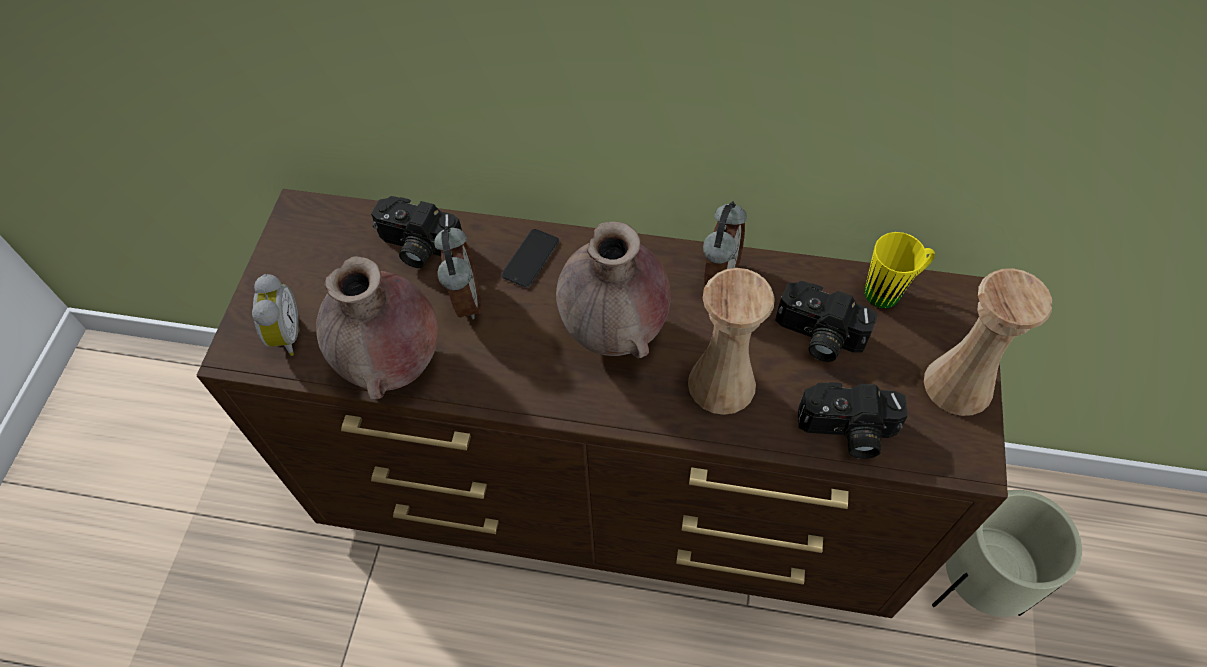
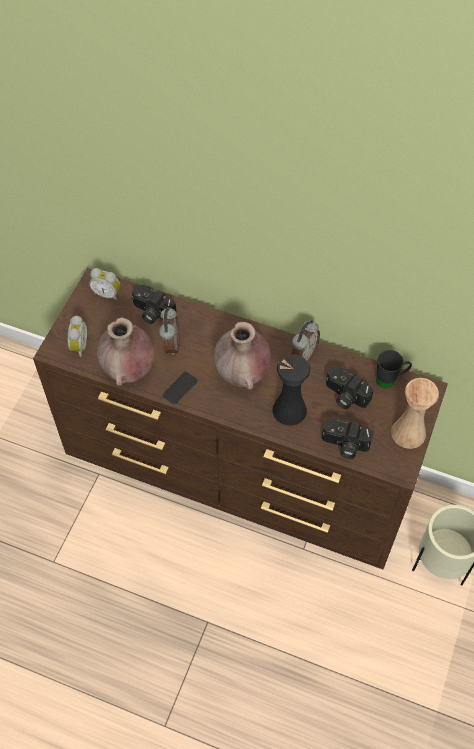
camera: 10 degrees right, 0 degrees up
(327, 228) = (107, 293): none -> alarm clock
(530, 259) = (208, 329): phone -> phone (180, 388)
(721, 384) = (289, 410): beige vase -> black vase
(891, 291) = (390, 379): yellow mug -> black mug

